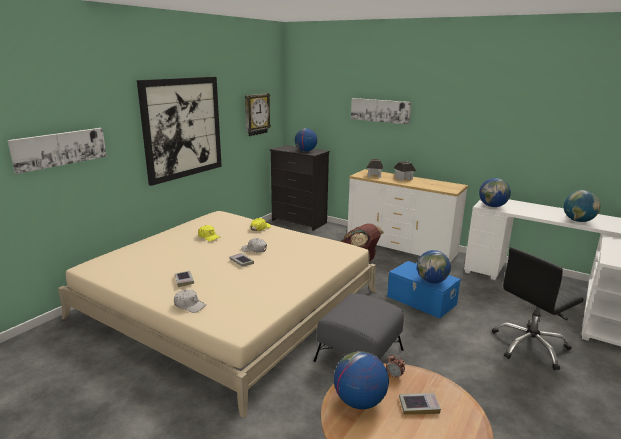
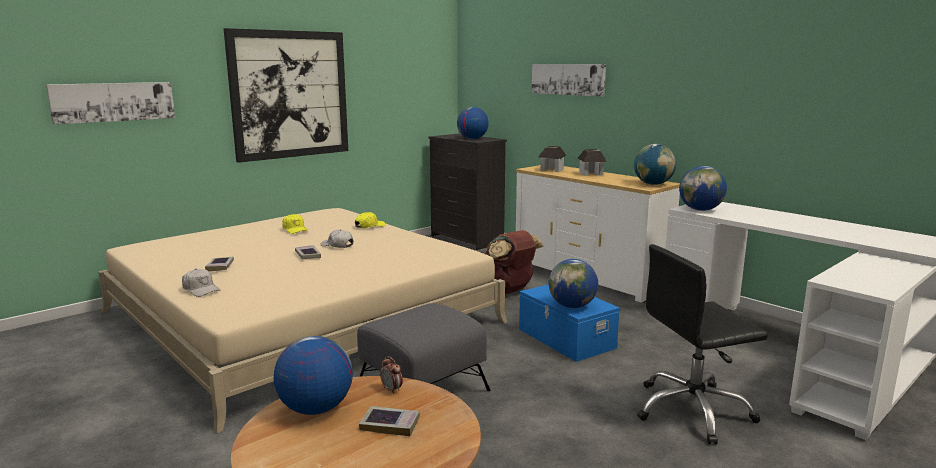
camera: 15 degrees right, 5 degrees down
(256, 114) = (408, 87): wall clock -> none
(578, 221) = (825, 231): globe -> globe (653, 184)

